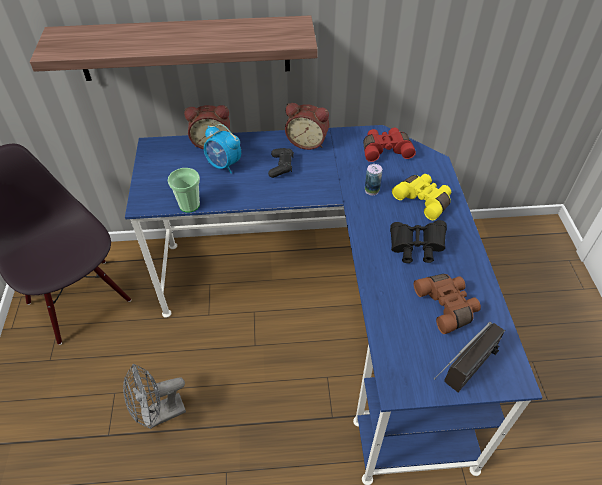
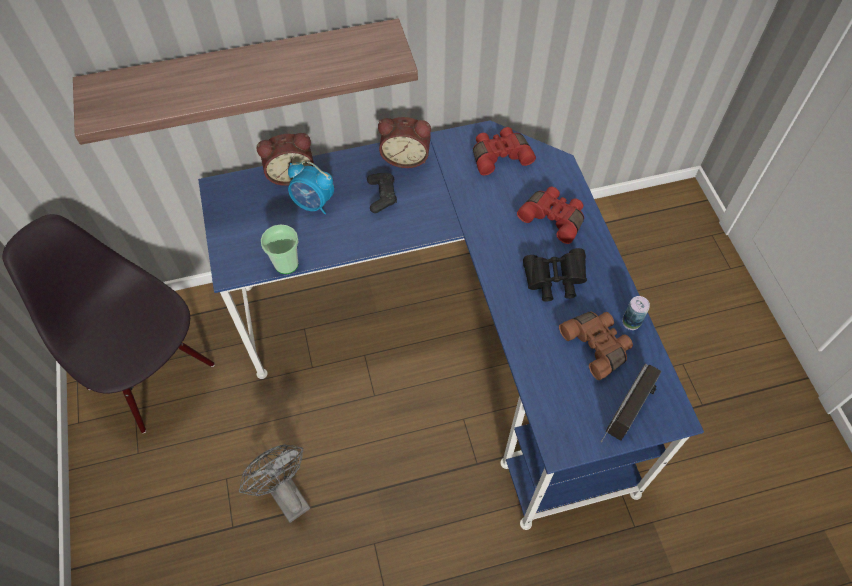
camera: 10 degrees left, 10 degrees up
(160, 414) = (285, 494): grey fan -> grey fan turned 90 degrees clockwise
(372, 190) = (493, 213): can -> can (631, 322)
(424, 200) = (553, 218): yellow binoculars -> red binoculars

